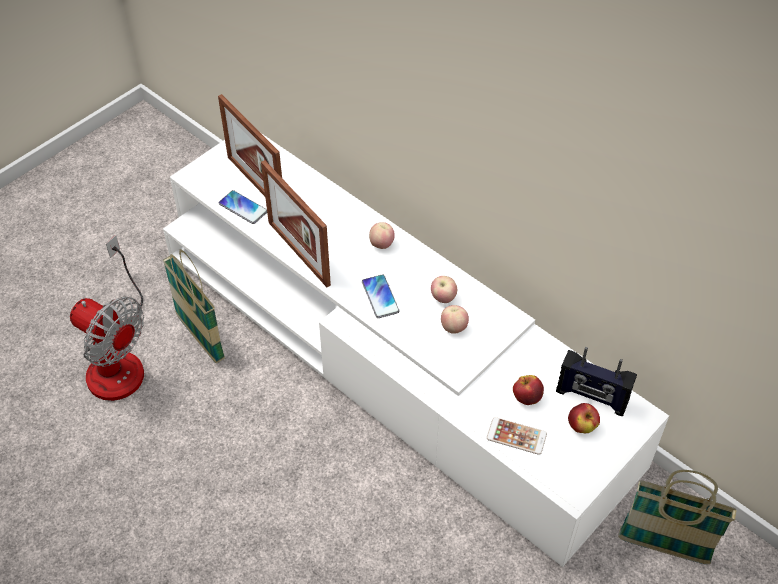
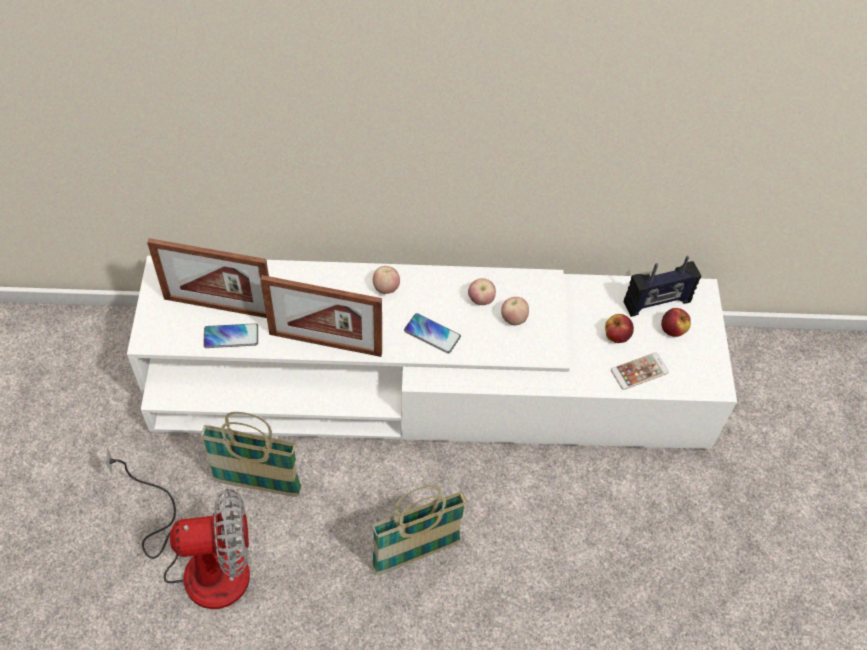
camera: 45 degrees left, 5 degrees up
(664, 547) = (753, 382): basket -> basket (416, 554)

